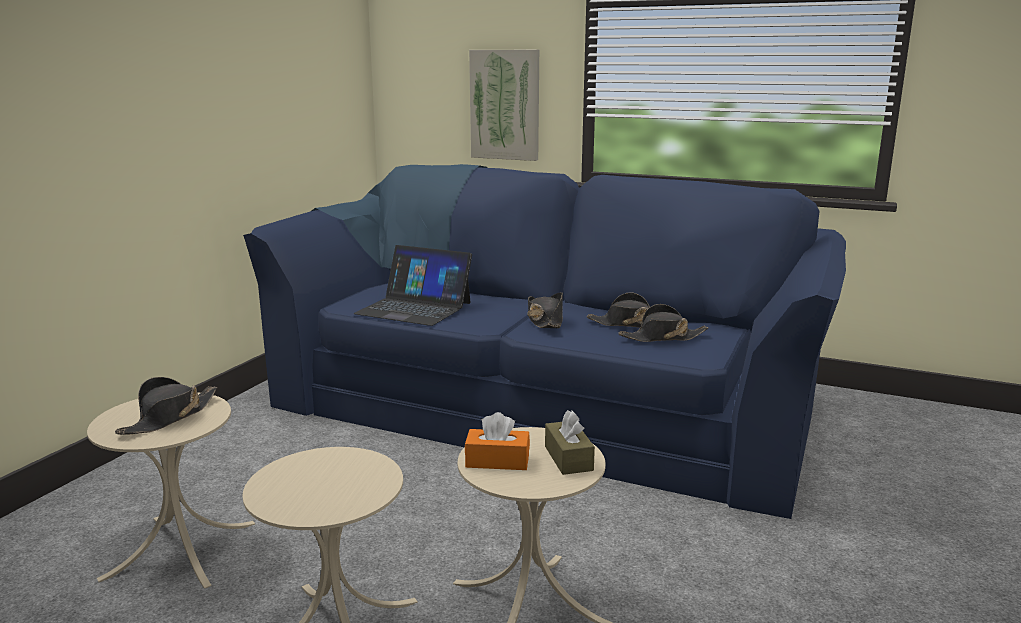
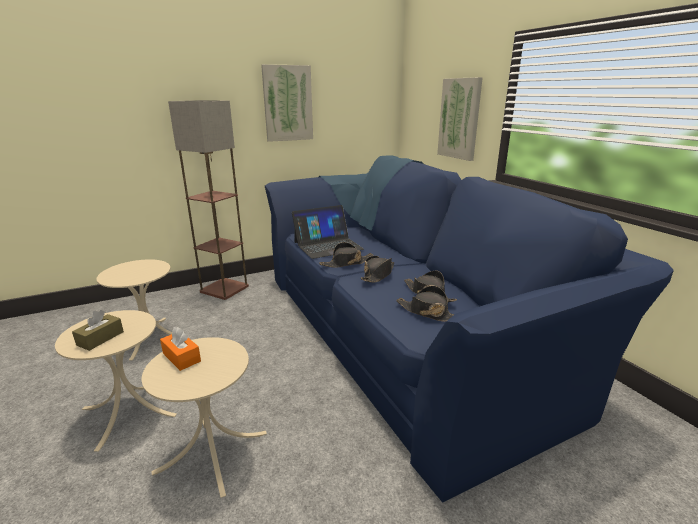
camera: 40 degrees right, 5 degrees up
(170, 417) = (136, 272): black hat -> black hat (346, 263)
(198, 444) = (225, 289): none -> floor lamp
(240, 89) = (287, 103): none -> picture
(414, 308) = (328, 245): laptop -> laptop turned 90 degrees counterclockwise
(568, 458) = (211, 374): brown tissue box -> brown tissue box (100, 338)

